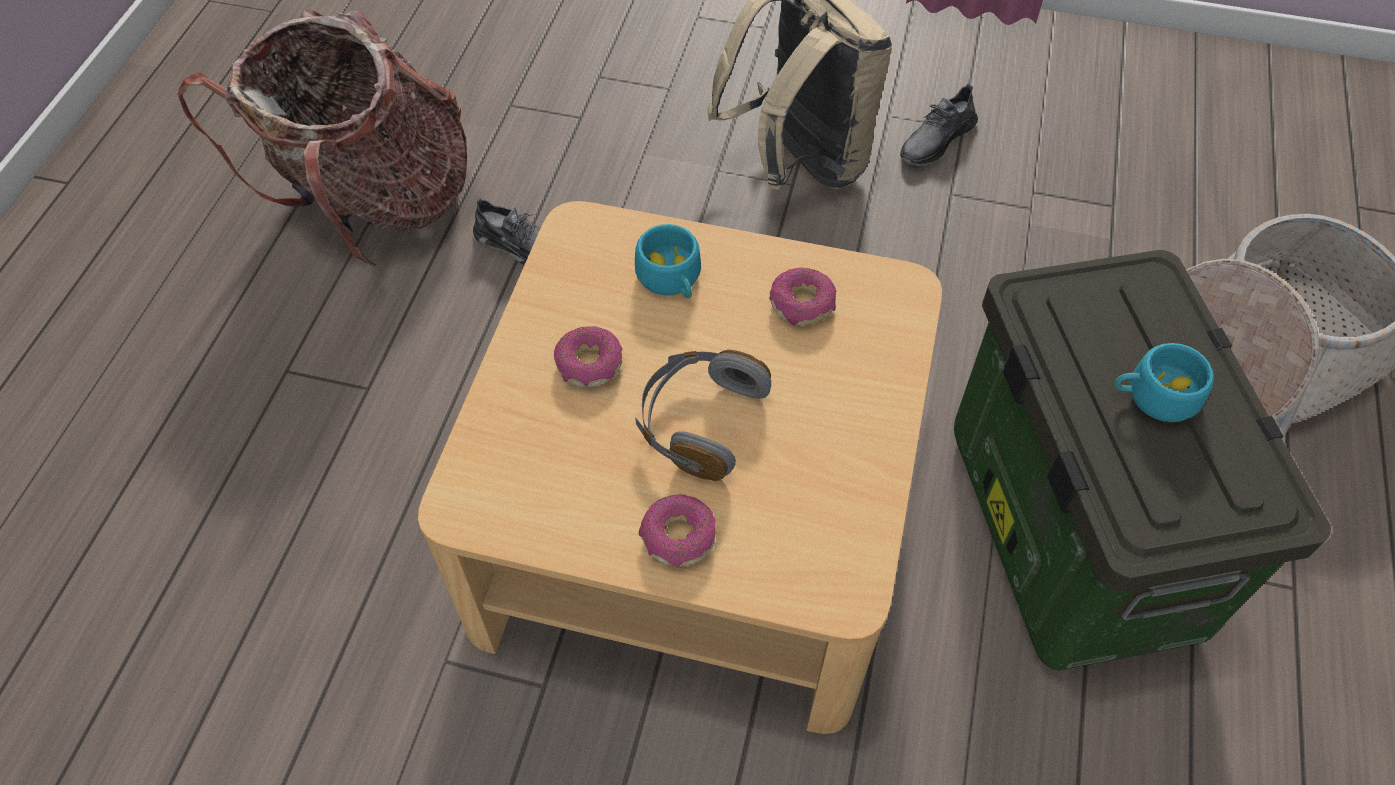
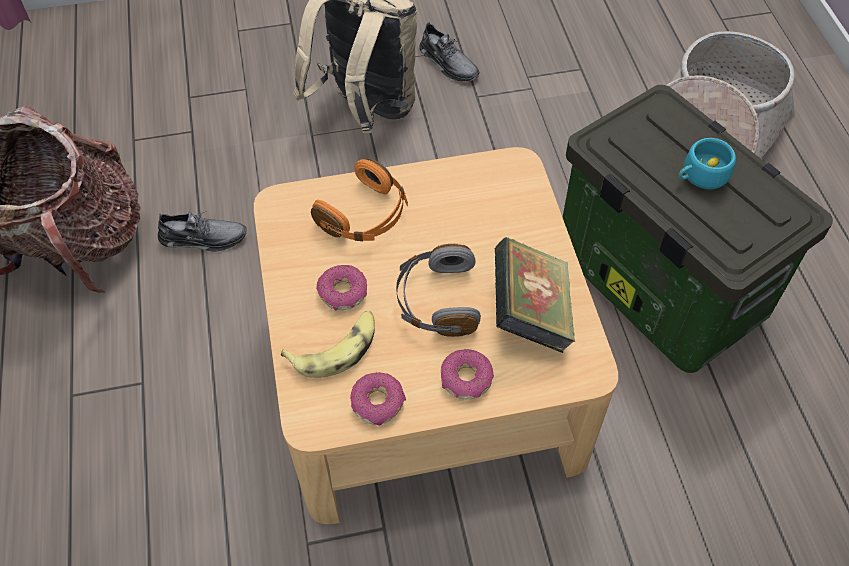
camera: 25 degrees left, 0 degrees up
(541, 430) = (336, 348): none -> banana
(671, 279) = (365, 215): turquoise cup -> orange headphones
(802, 304) = (459, 199): donut -> donut (378, 402)
(811, 487) = (530, 313): none -> book
(936, 140) = (448, 63): grey shoe -> grey shoe turned 60 degrees counterclockwise

